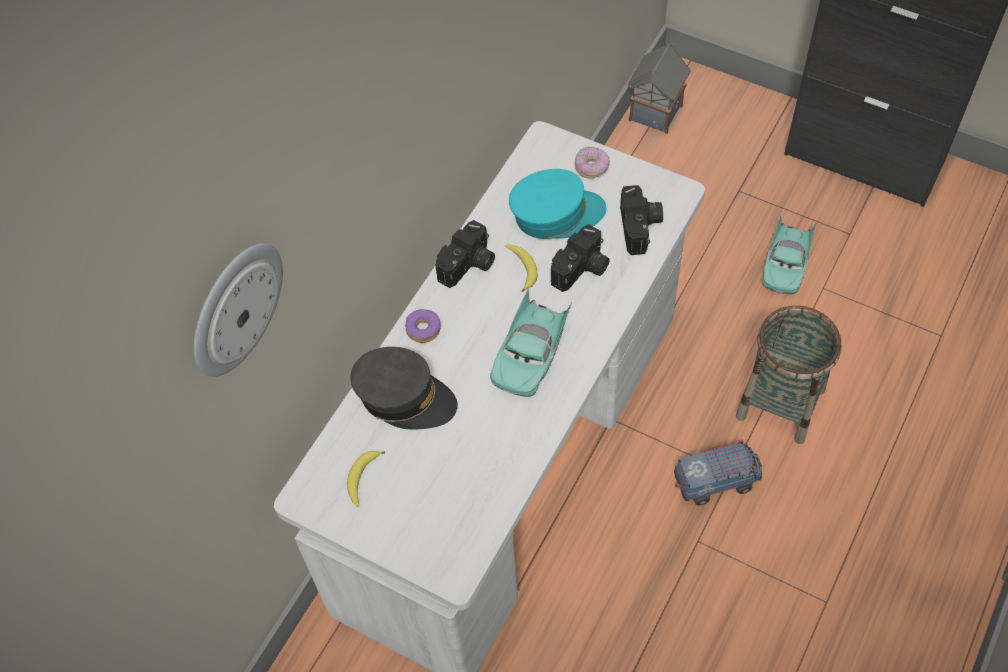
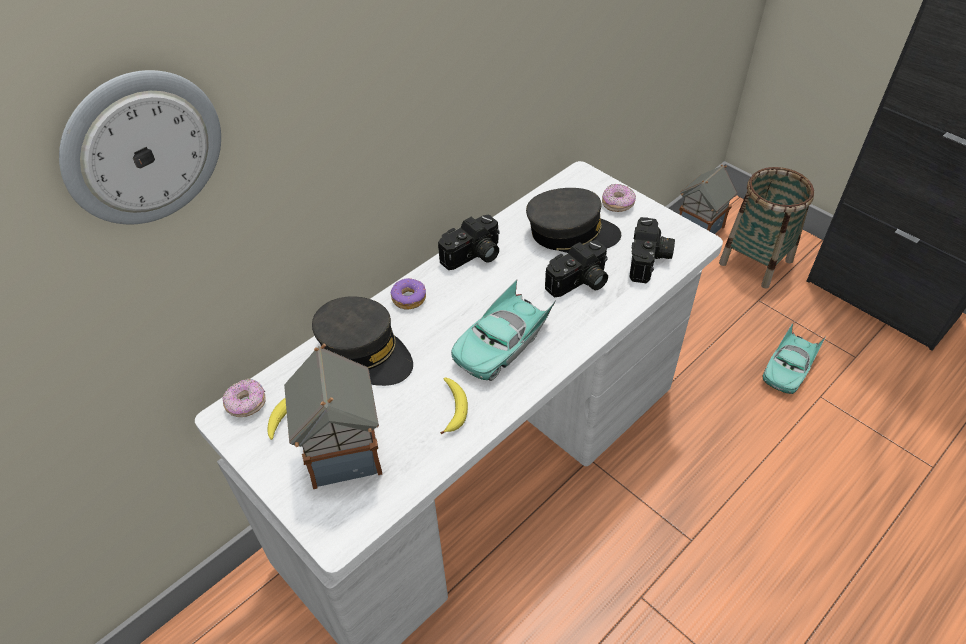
camera: 15 degrees right, 10 degrees down
(316, 480) = (247, 404): none -> donut
(430, 502) = (345, 455): none -> toy house
(523, 268) = (523, 269): banana -> banana (453, 408)
(556, 214) = (571, 233): turquoise cap -> grey cap
(716, 481) = (674, 544): toy truck -> none
(780, 403) = (756, 488): basket -> basket (756, 262)

